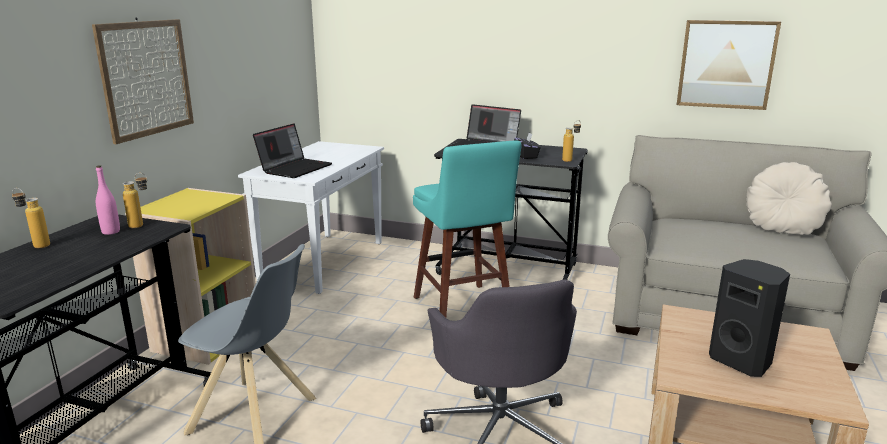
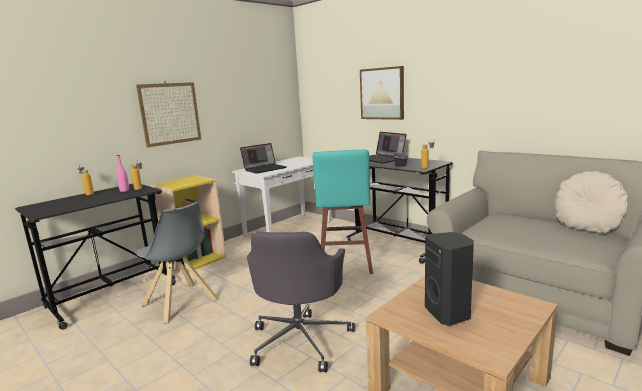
camera: 25 degrees right, 5 degrees down
(726, 64) = (553, 95): picture -> picture (382, 93)

